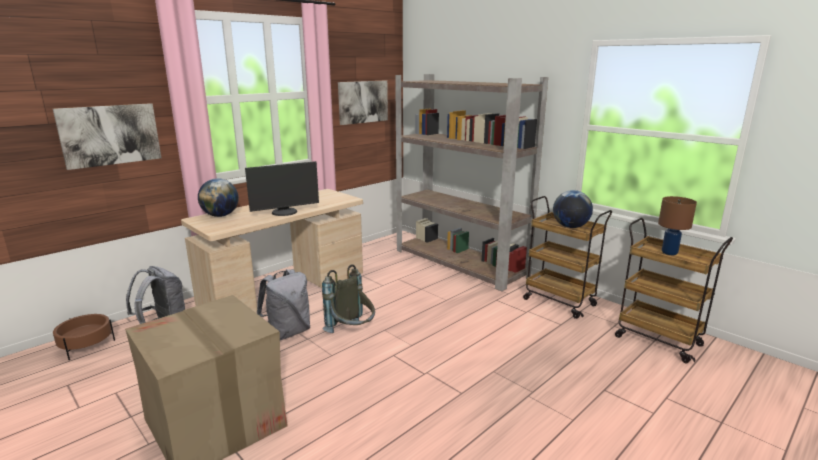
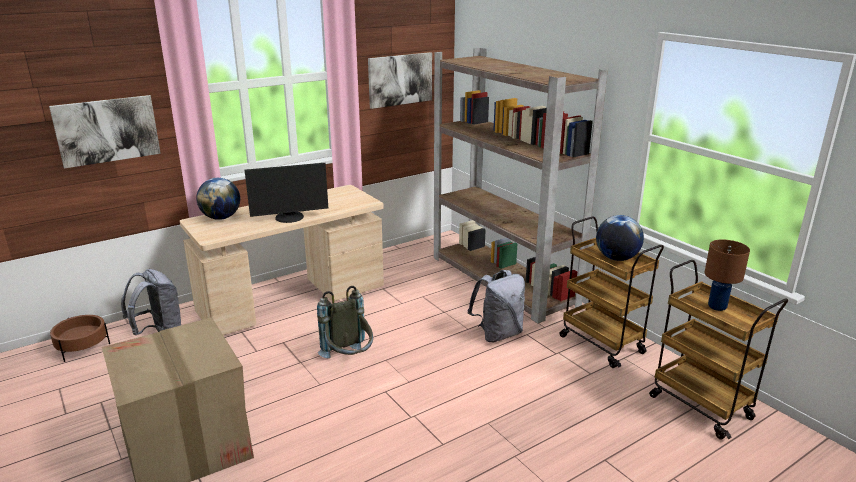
camera: 10 degrees right, 5 degrees up
(288, 332) = (282, 352): grey backpack -> grey backpack (498, 334)

